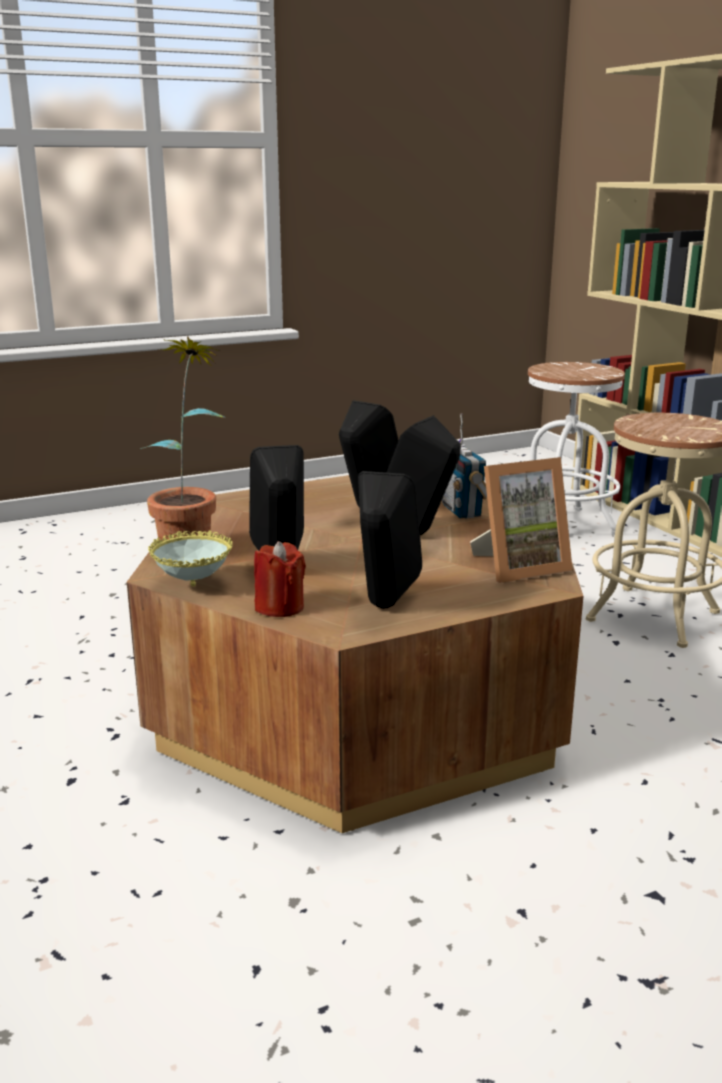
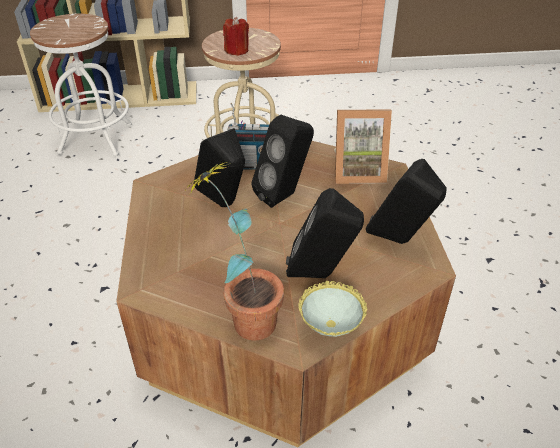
camera: 70 degrees left, 20 degrees up
(279, 607) = (385, 288): red candle -> red candle (237, 50)
(519, 567) = (358, 171): picture frame -> picture frame turned 90 degrees clockwise

